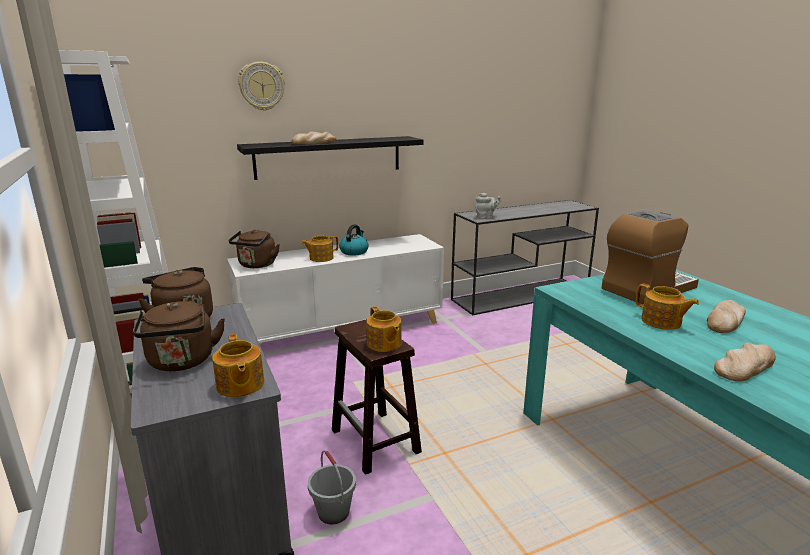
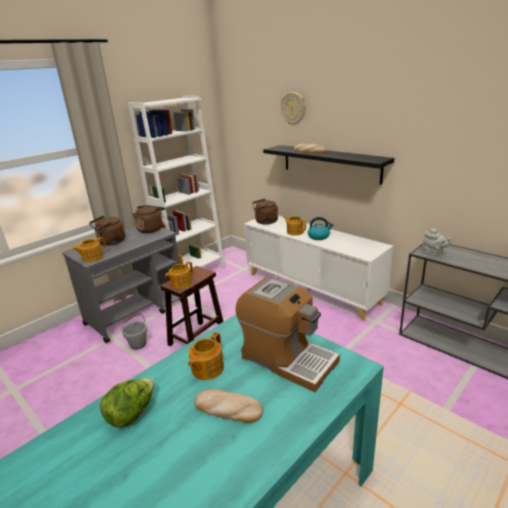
camera: 70 degrees right, 5 degrees up
(744, 366) = (132, 414): bread -> lettuce

